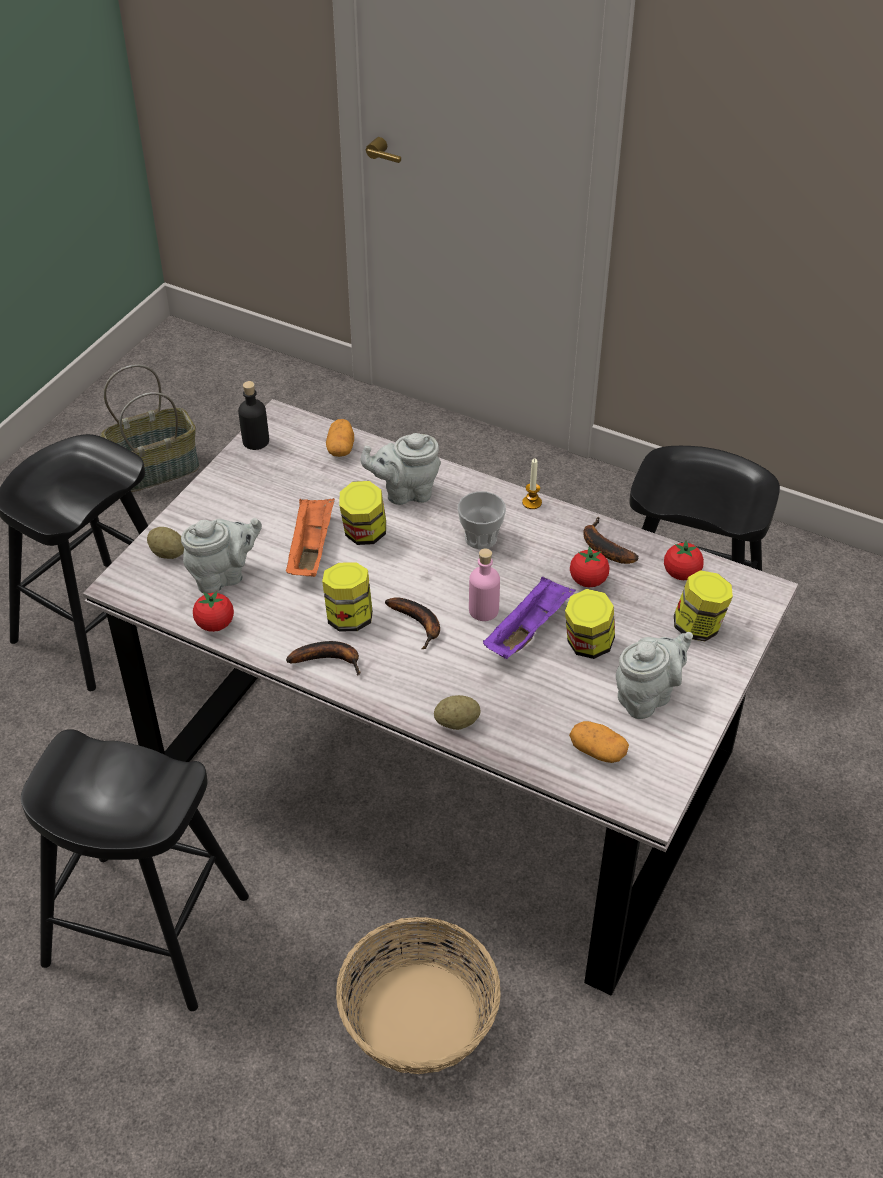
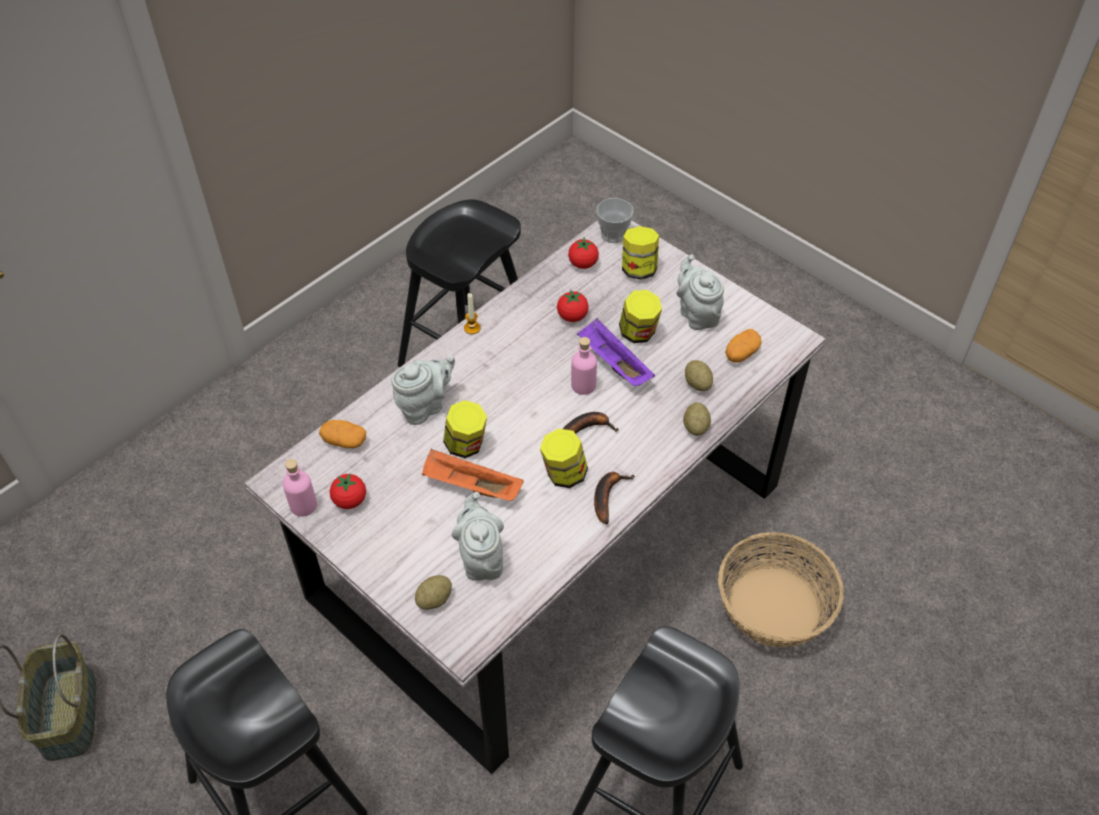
camera: 75 degrees left, 5 degrees up
(215, 624) = (540, 573): tomato -> tomato (350, 500)
(255, 441) = (303, 505): black bottle -> pink bottle
(405, 492) = (425, 406): grey teapot -> grey teapot turned 135 degrees counterclockwise
(480, 538) = (501, 369): cup -> cup (613, 234)
(527, 714) = (697, 384): none -> potato
(603, 547) = (539, 299): banana -> none

